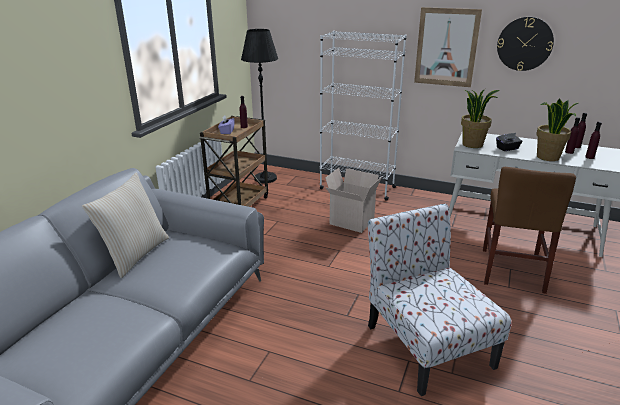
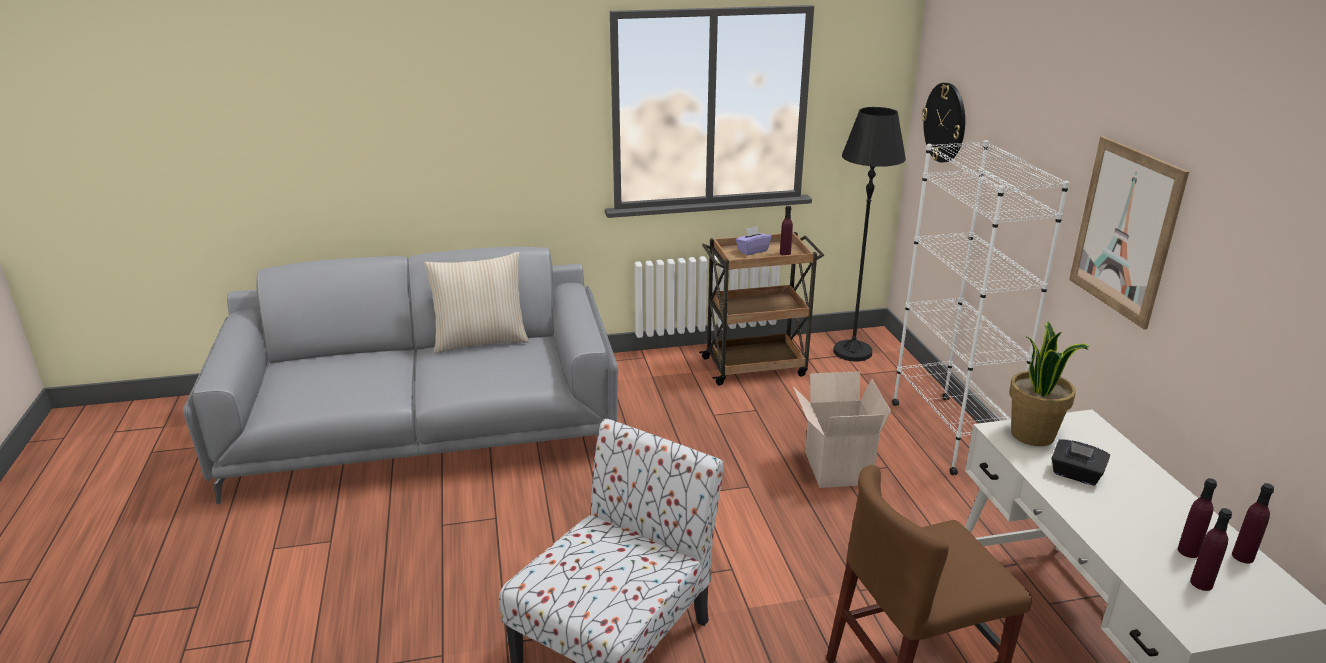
camera: 55 degrees right, 0 degrees up
(524, 44) = (1247, 276): wall clock -> wall clock (945, 122)
(548, 157) = (1106, 529): potted plant -> none

